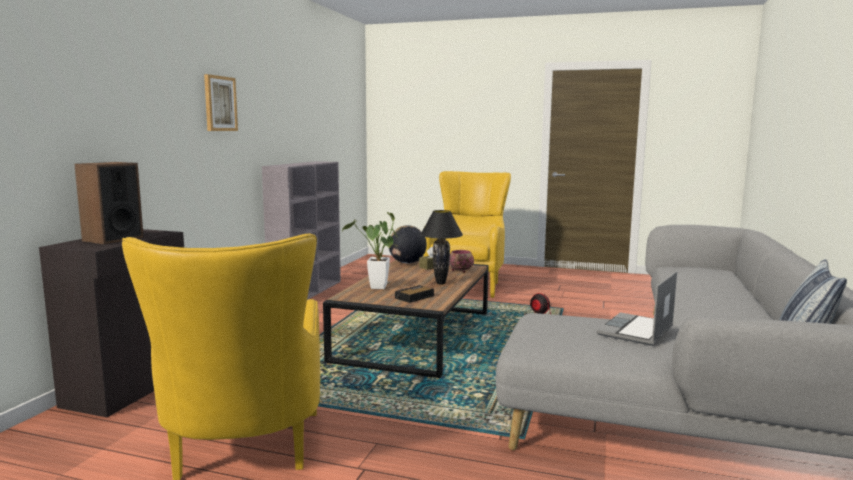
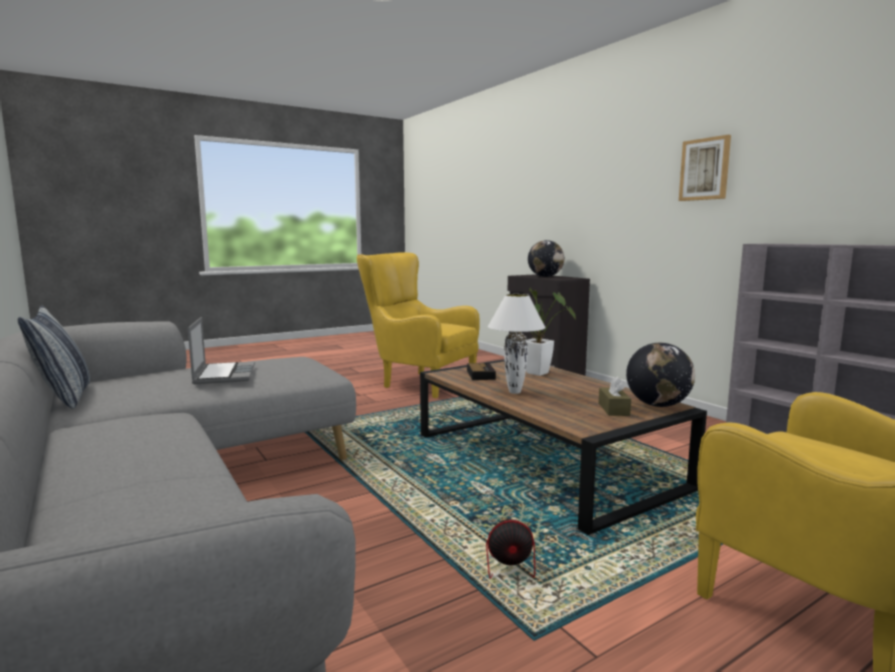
camera: 130 degrees right, 0 degrees up
(113, 239) = (545, 276): speaker -> globe
(440, 283) = (515, 392): black table lamp -> white table lamp
(460, 271) = (566, 415): bowl -> none

